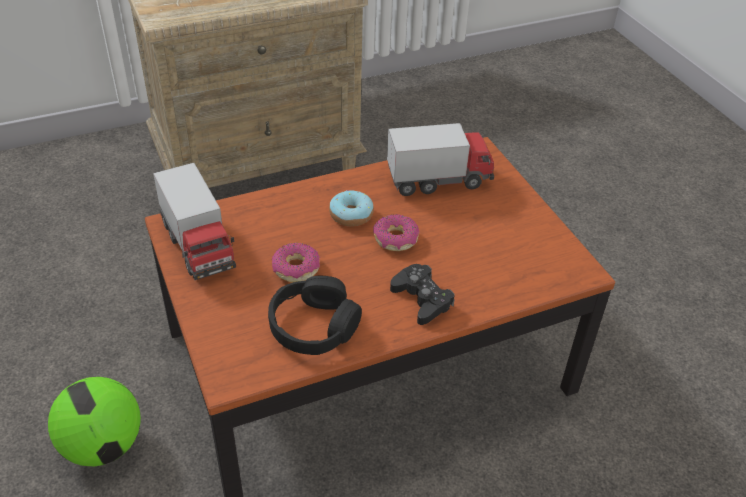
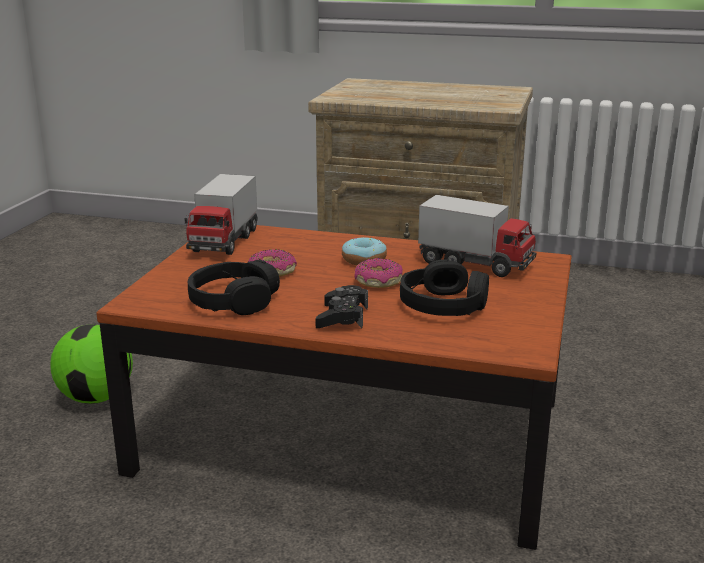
camera: 40 degrees right, 20 degrees down
(474, 245) = (444, 305): none -> black headphones

